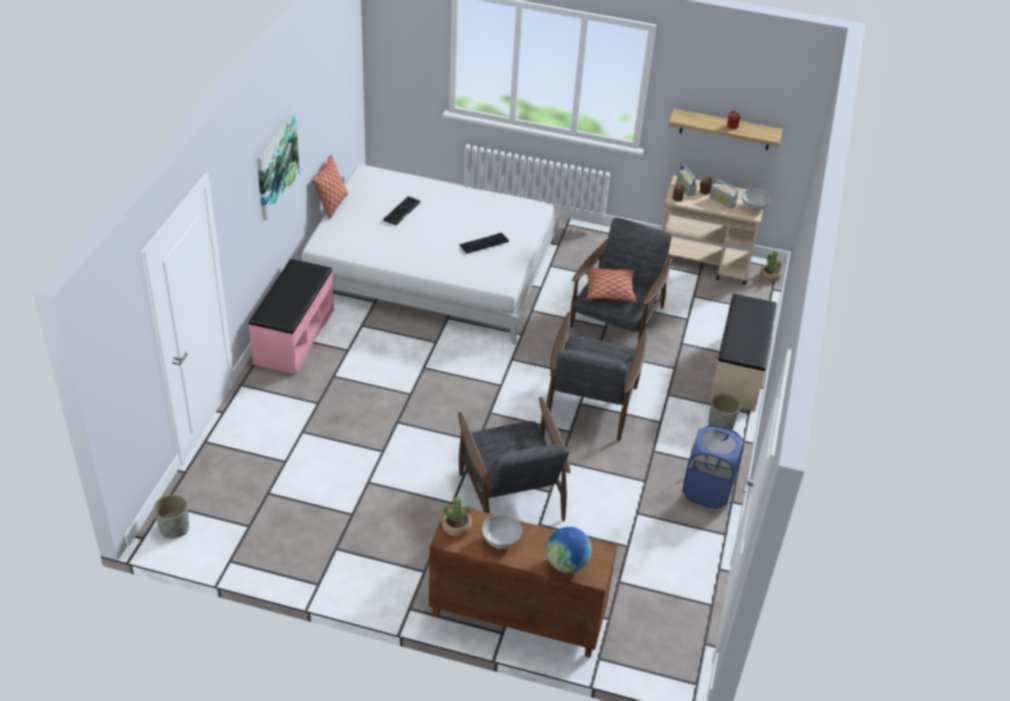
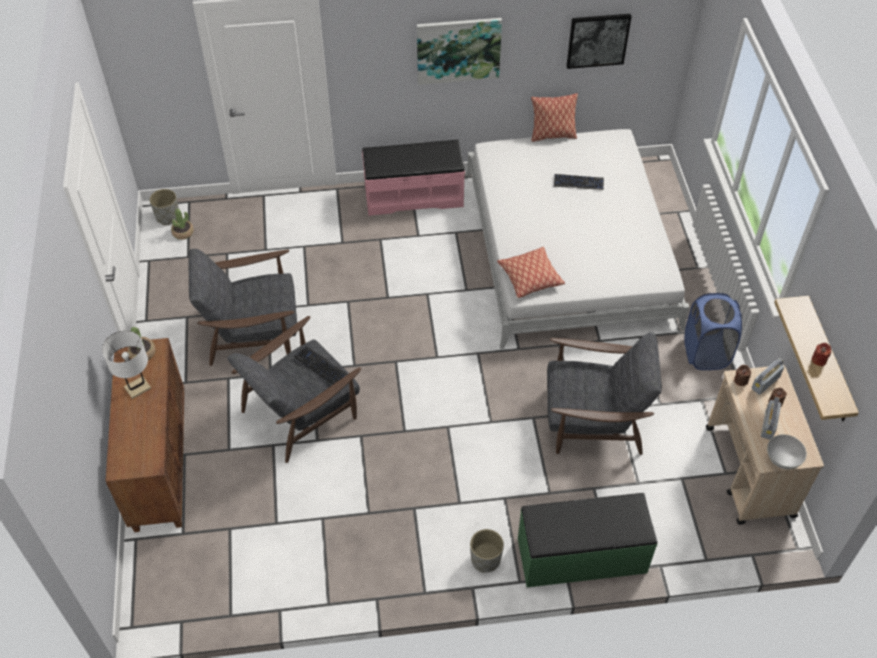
camera: 70 degrees right, 10 degrees up
(330, 95) = (597, 40): none -> picture
(483, 243) = (573, 257): keyboard -> keyboard (320, 366)
(500, 540) = (137, 388): white bowl -> white table lamp
(567, 563) = (127, 443): globe -> none
(590, 402) = (453, 435): grey armchair -> grey armchair (253, 331)
(609, 291) = (581, 382): pillow -> pillow (530, 277)
(707, 491) = (380, 572): blue laundry basket -> blue laundry basket (705, 353)
(739, 371) = (582, 556): beige bench -> green bench
(770, 276) = (776, 547): potted plant -> potted plant (183, 233)

